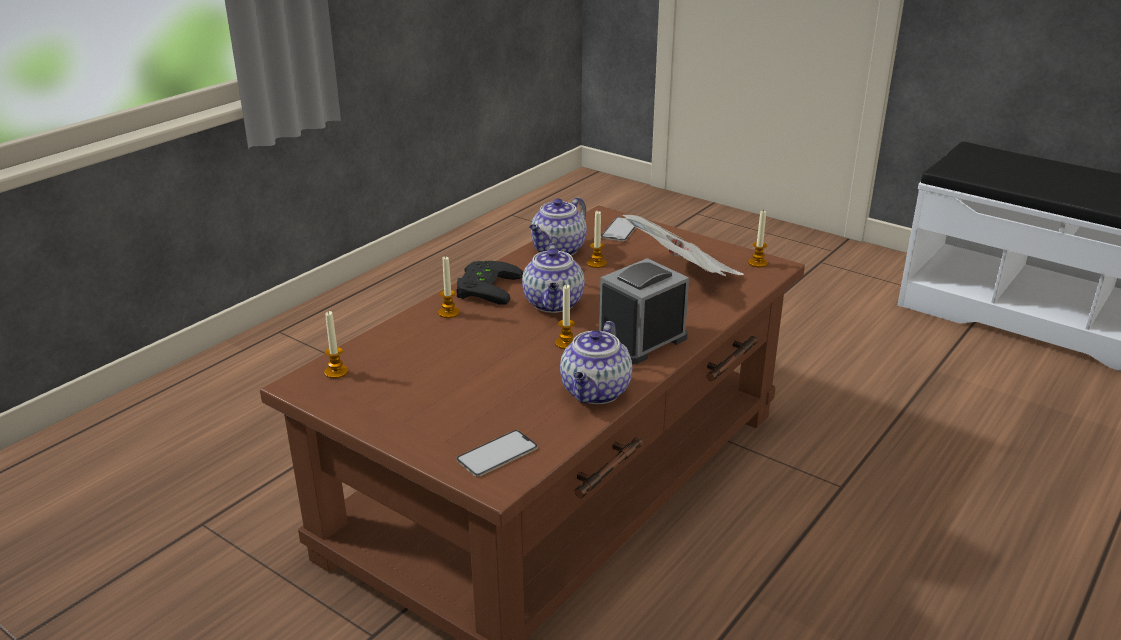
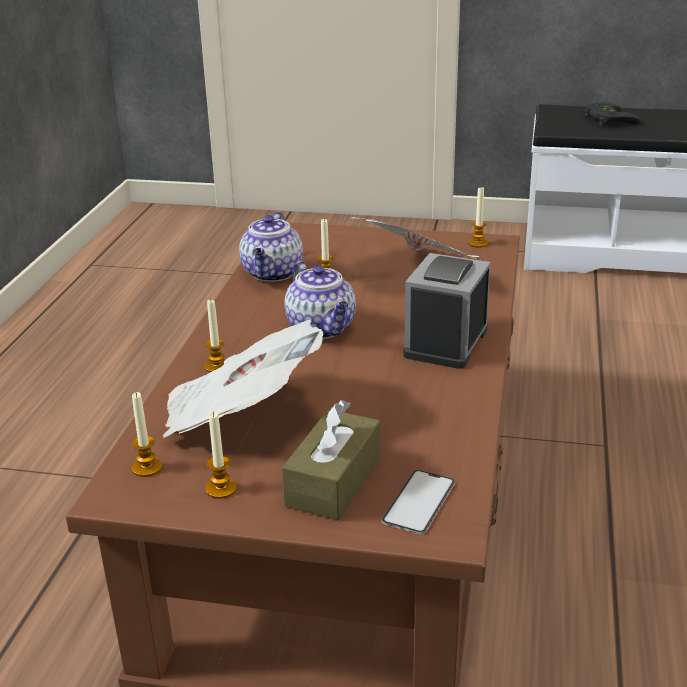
camera: 25 degrees left, 0 degrees up
(430, 354) = (239, 416): none -> newspaper
(451, 420) = (333, 482): none -> brown tissue box
(484, 287) = (230, 330): black game controller -> black game controller (606, 119)
(566, 343) = (375, 365): candle -> candle (221, 489)
(596, 393) = (454, 407): teapot -> none
(620, 230) = (316, 240): phone -> none

